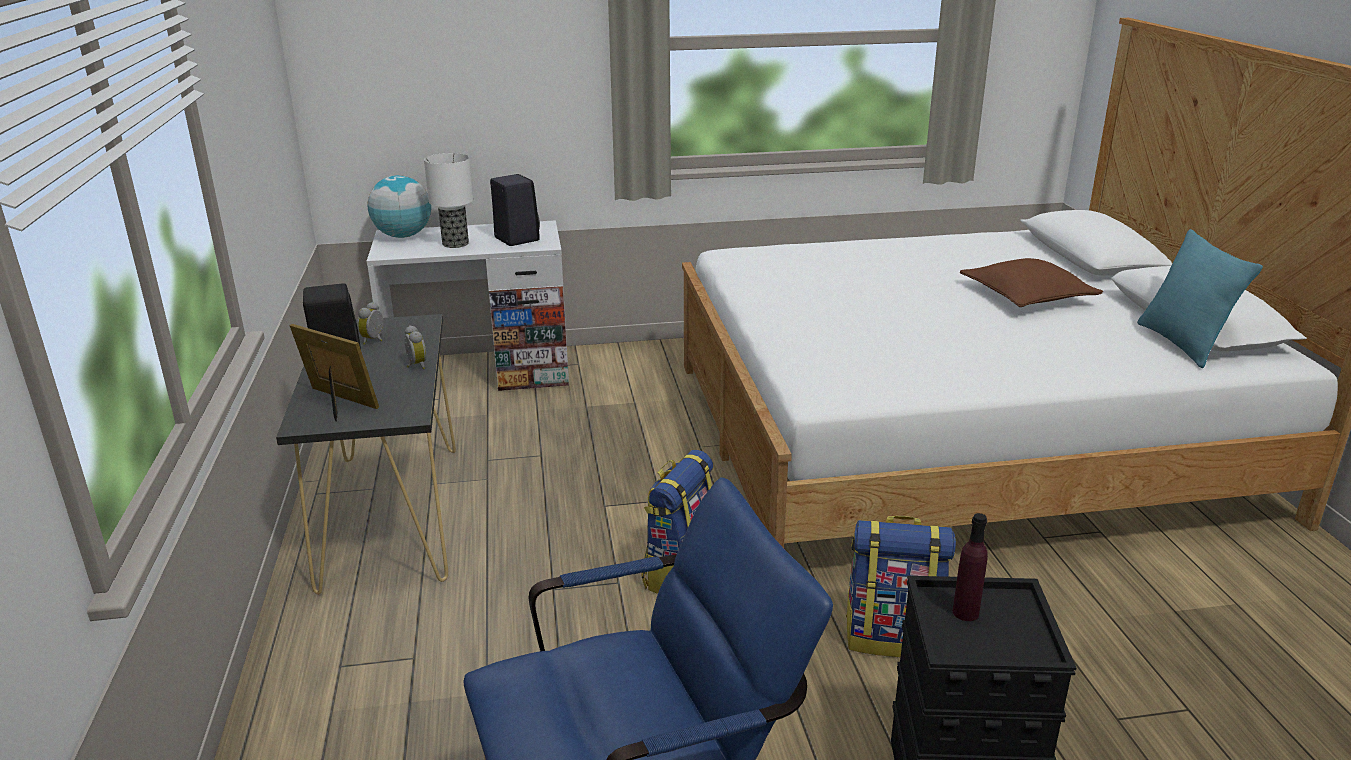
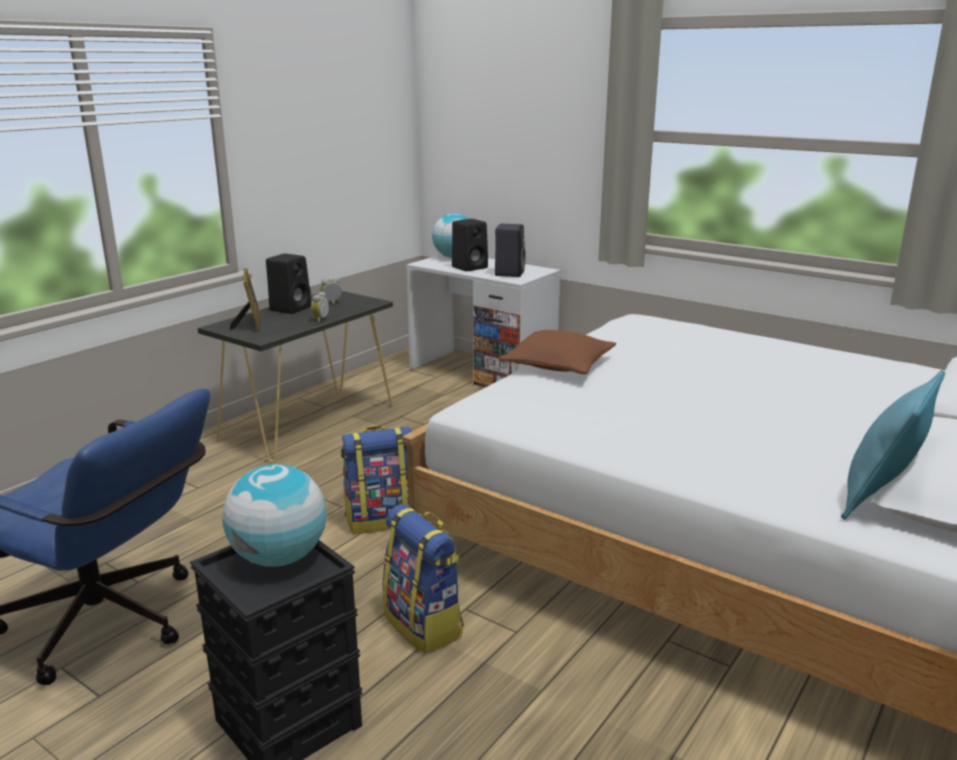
camera: 45 degrees right, 5 degrees down
(455, 243) = (470, 267): table lamp -> black speaker
(965, 612) = (279, 558): purple bottle -> globe
(1027, 296) = (815, 414): brown pillow -> brown pillow (558, 365)

